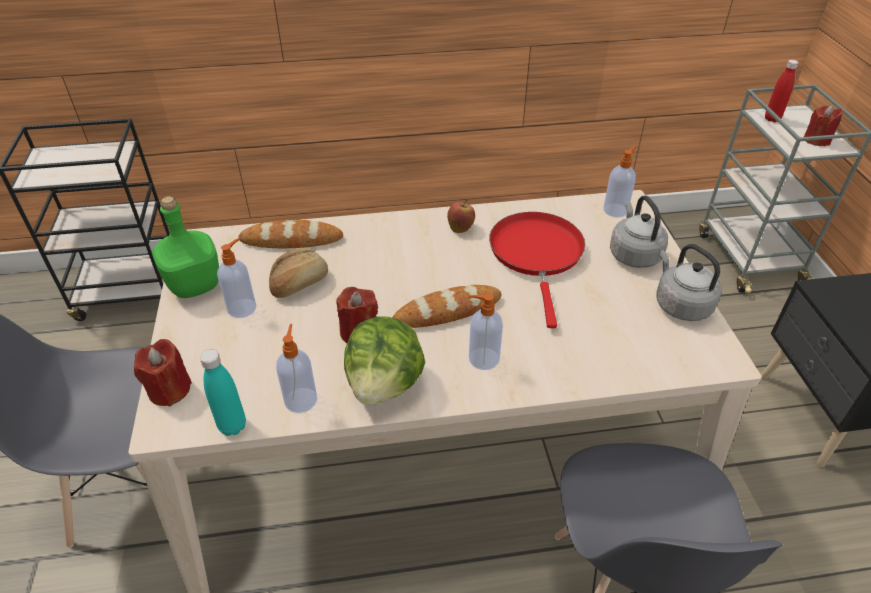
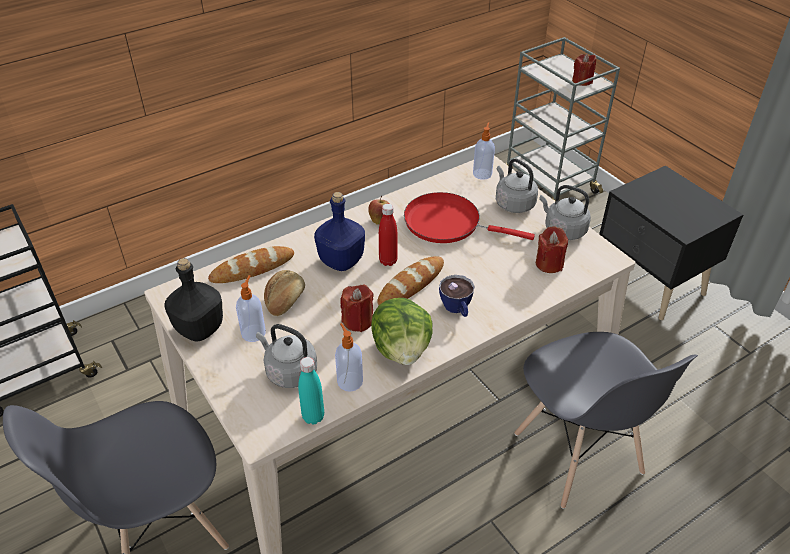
camera: 25 degrees left, 0 degrees up
(169, 390) = (244, 410): red candle -> red candle (549, 264)
(194, 286) = (199, 329): green bottle -> black bottle
(246, 364) = (289, 371): none -> grey kettle
(387, 260) = (341, 261): none -> blue bottle
(482, 358) = (457, 309): soap dispenser -> cup
(537, 254) = (448, 223): red frying pan -> red frying pan turned 45 degrees counterclockwise
(772, 119) = (544, 71): red bottle -> red bottle (388, 261)

